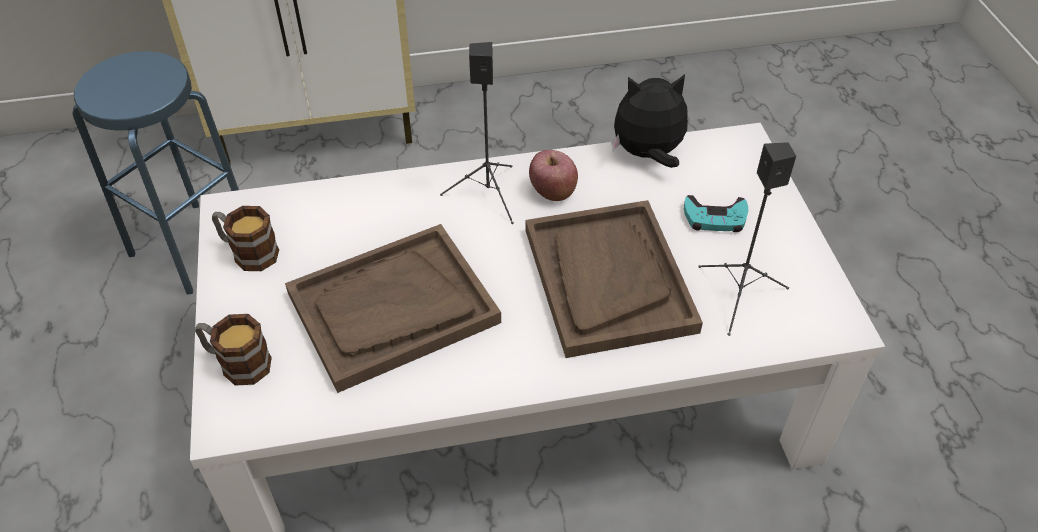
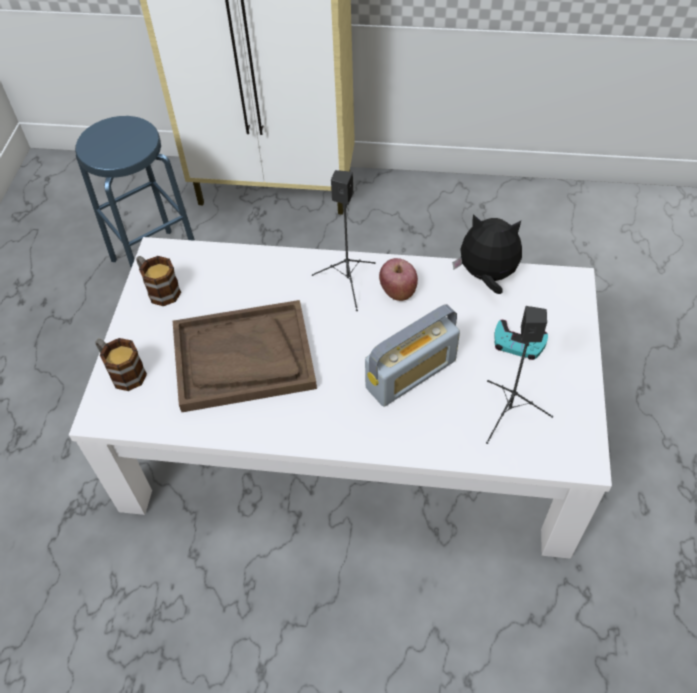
camera: 20 degrees right, 5 degrees up
(608, 279) = (411, 374): brown tray -> radio

